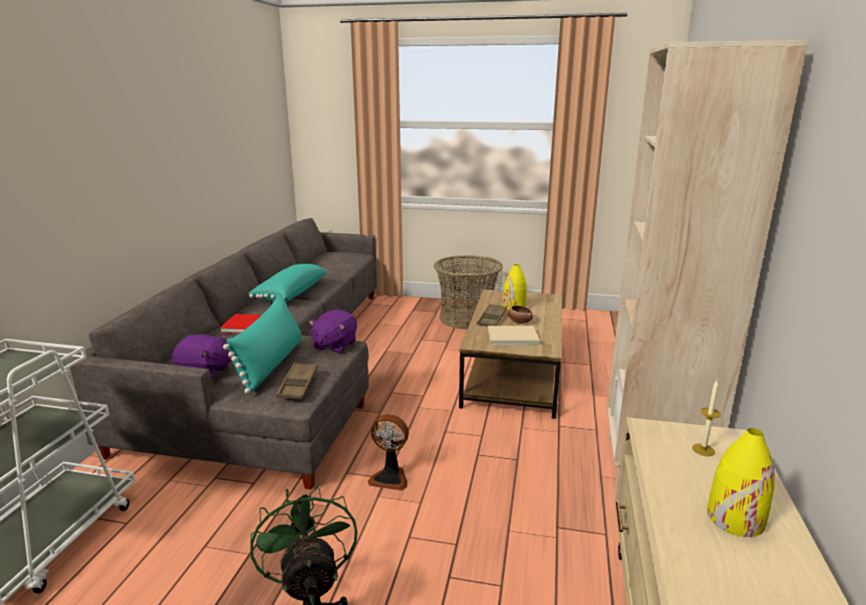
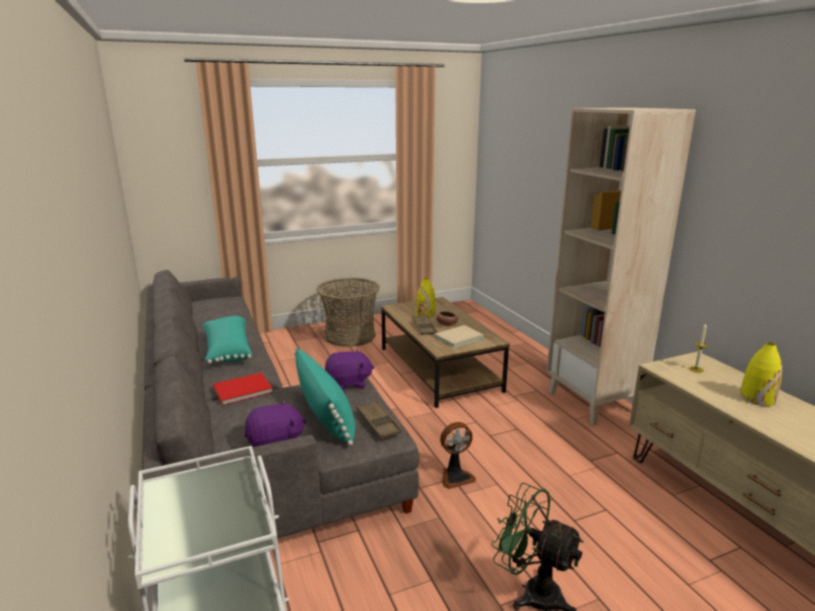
camera: 35 degrees left, 0 degrees up
(334, 346) = (348, 383): purple plush toy -> purple plush toy turned 90 degrees counterclockwise

